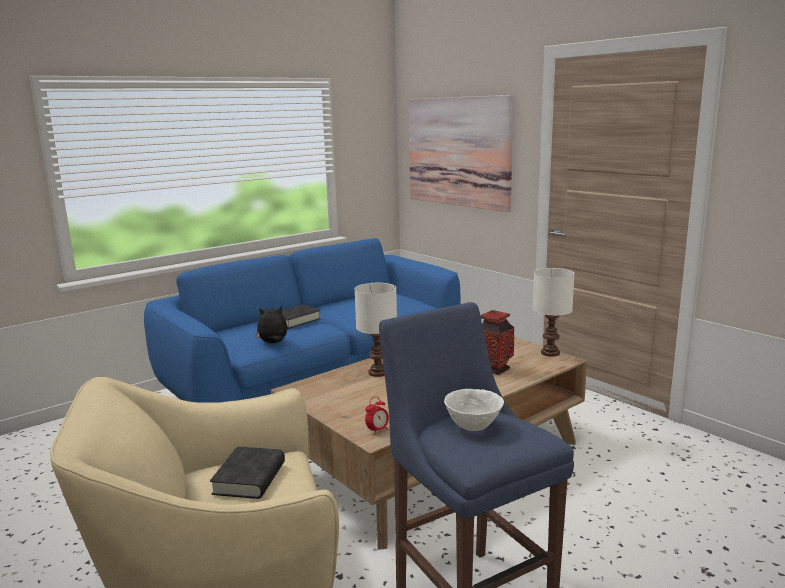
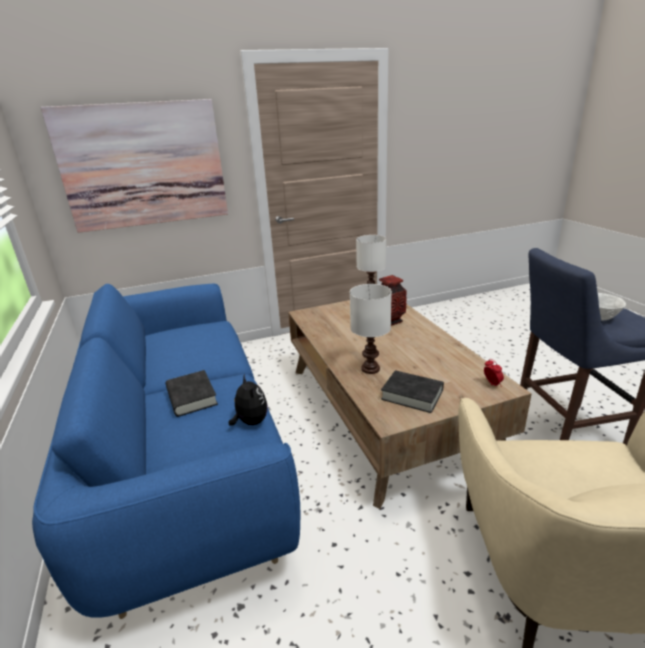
camera: 70 degrees left, 10 degrees up
(249, 478) = (566, 471): black book -> black book (412, 395)
(273, 343) = (250, 422): plush toy -> plush toy turned 150 degrees clockwise

